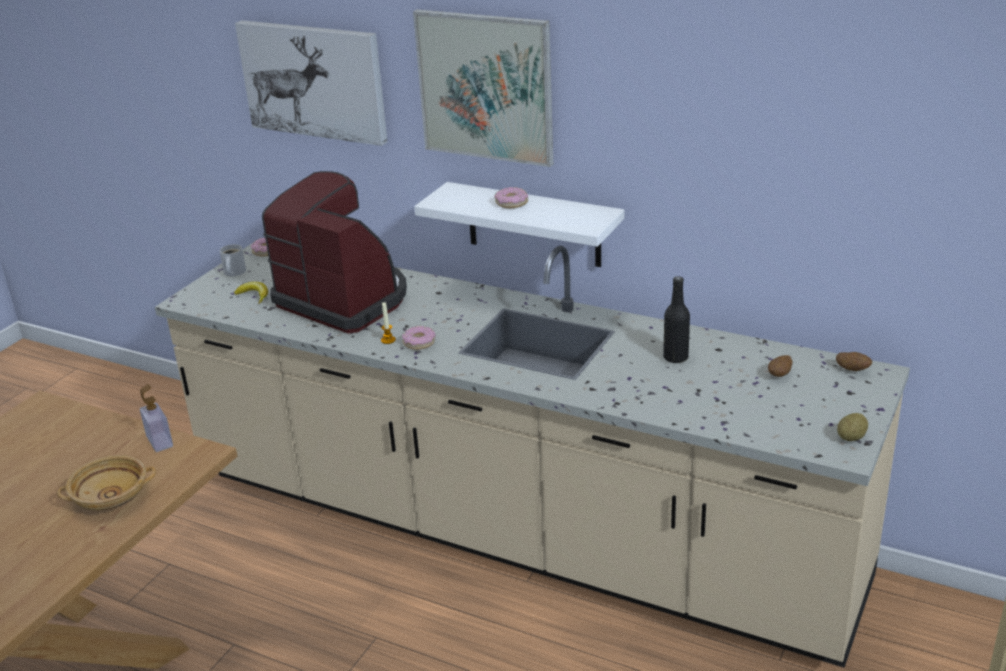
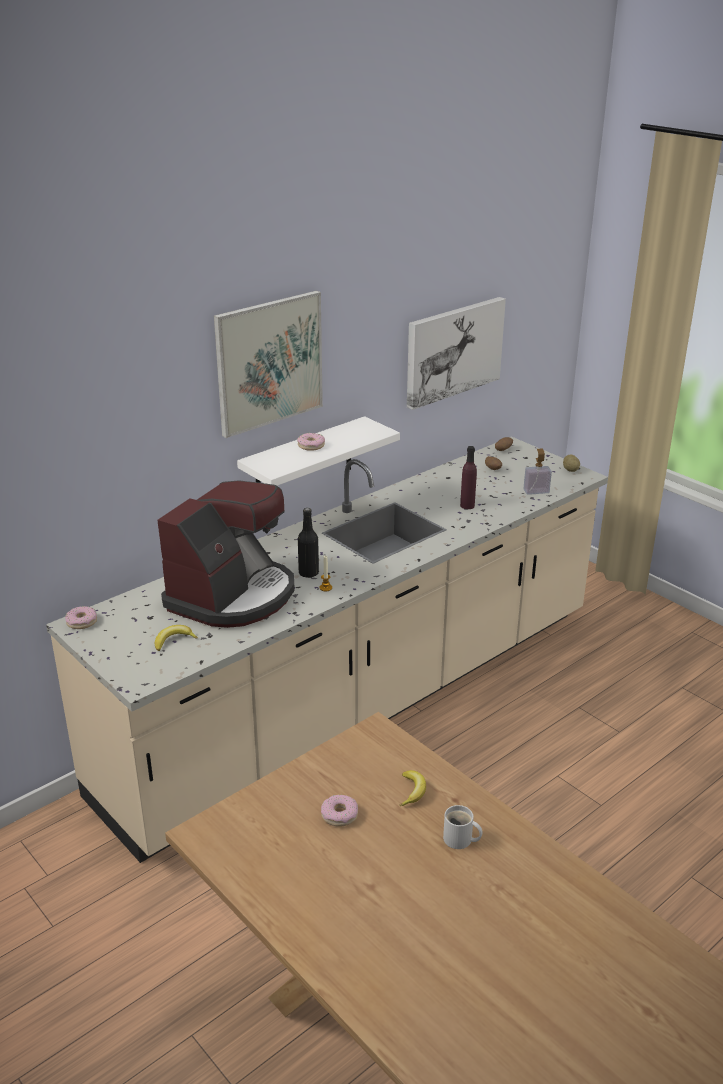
camera: 70 degrees left, 0 degrees up
(110, 498) = (412, 791): beige bowl -> banana
(160, 441) = (338, 753): soap dispenser -> soap dispenser (536, 491)
(233, 272) = (107, 646): white mug -> white mug (460, 840)
(314, 80) = (110, 421): picture -> picture (453, 351)
(344, 299) = (233, 595): coffee machine -> coffee machine turned 150 degrees clockwise
(419, 342) = (342, 575): donut -> donut (339, 815)
(652, 379) = (467, 505): none -> purple bottle
(675, 358) = (447, 492): black bottle -> black bottle (308, 573)

